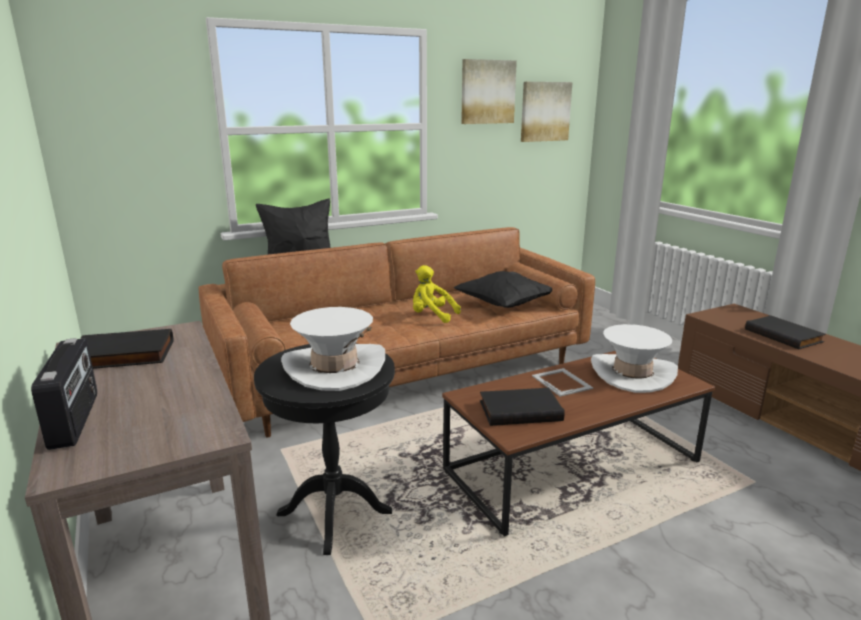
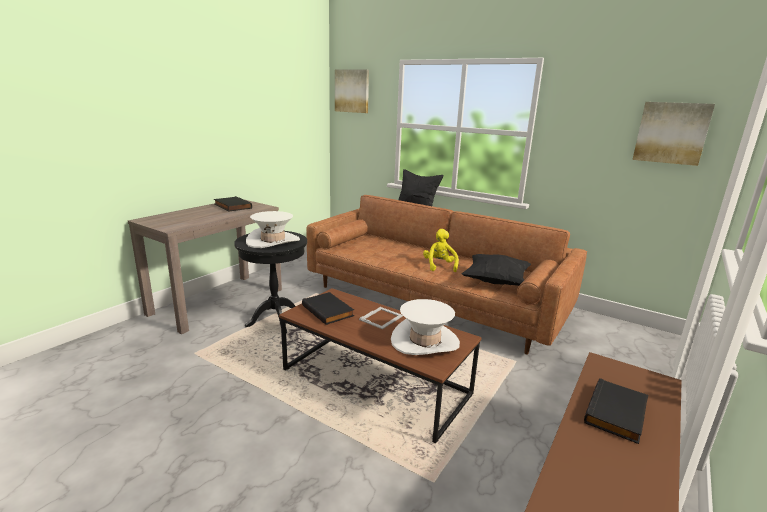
camera: 60 degrees right, 0 degrees up
(76, 419) = (177, 213): radio -> none
(487, 92) = (599, 110): picture -> picture (352, 91)

